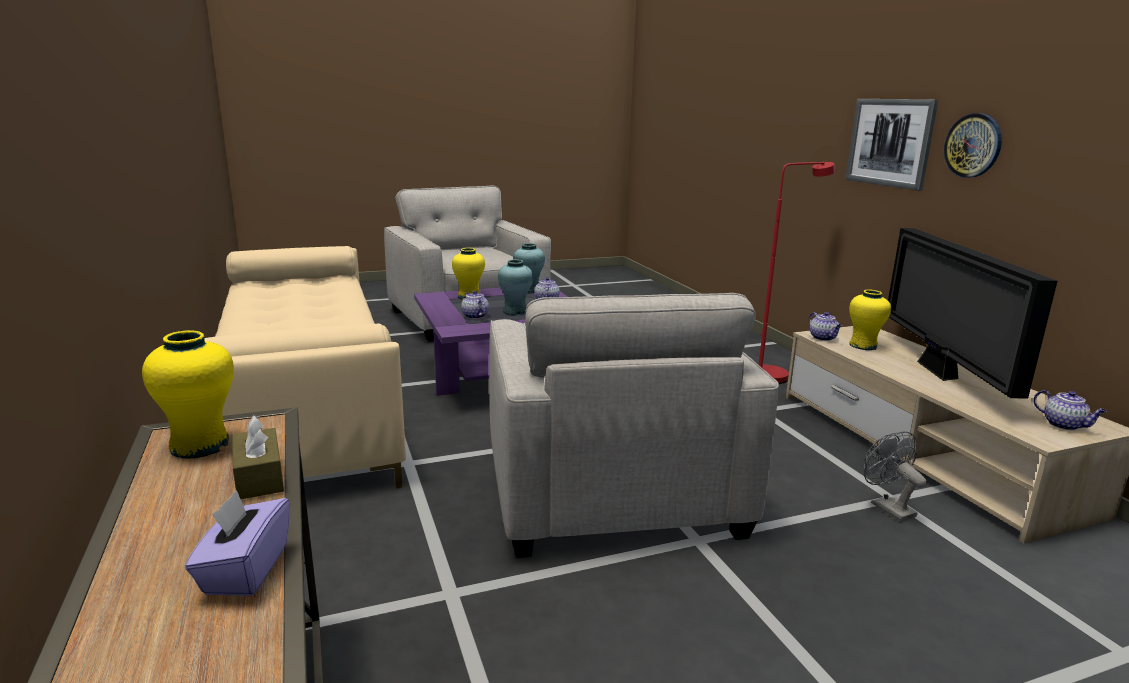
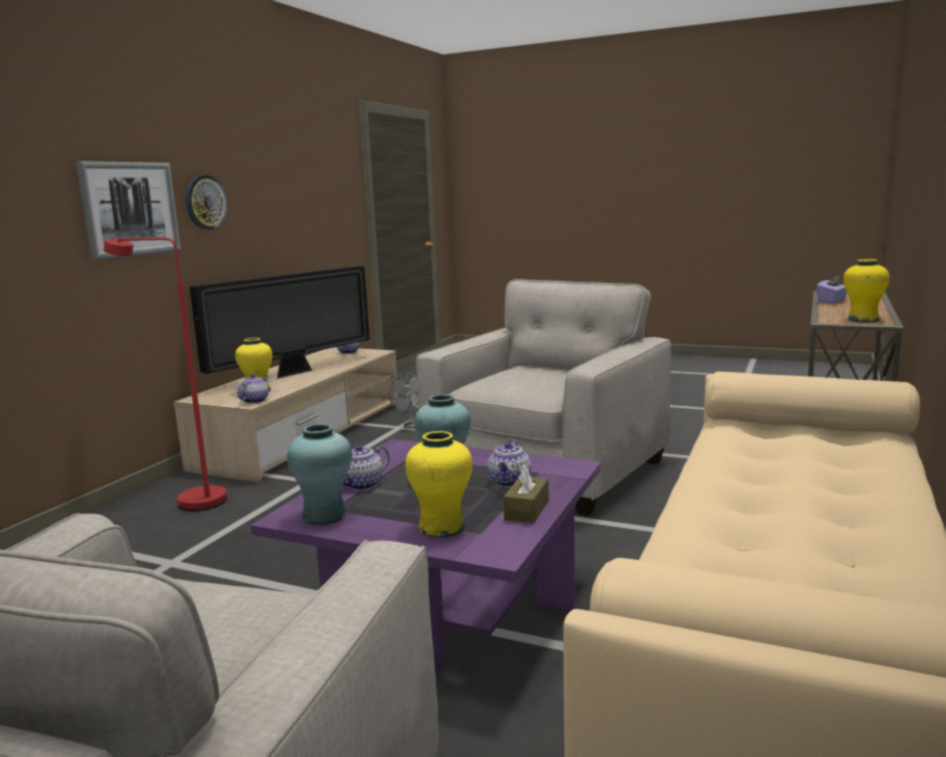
camera: 135 degrees left, 5 degrees down
(259, 477) = (829, 311): brown tissue box -> brown tissue box (527, 510)

